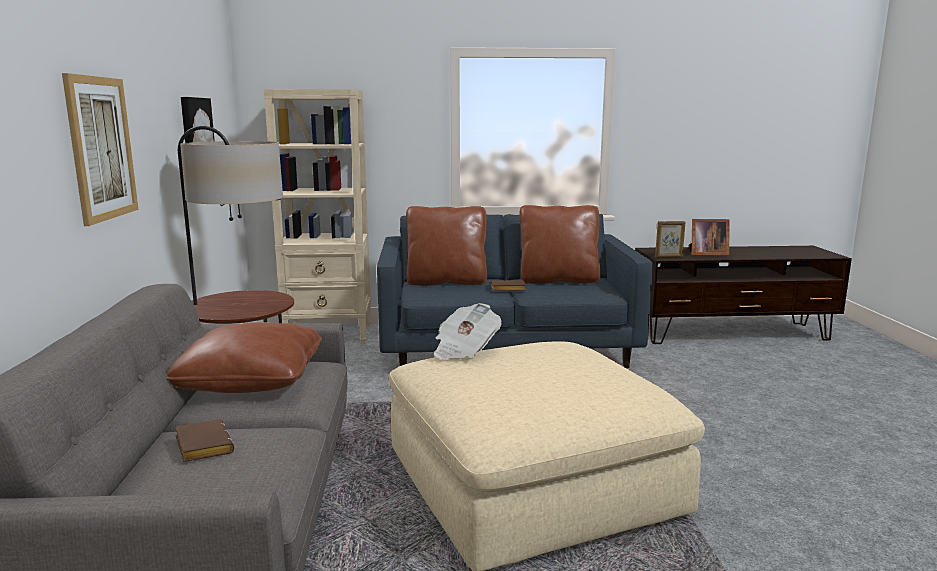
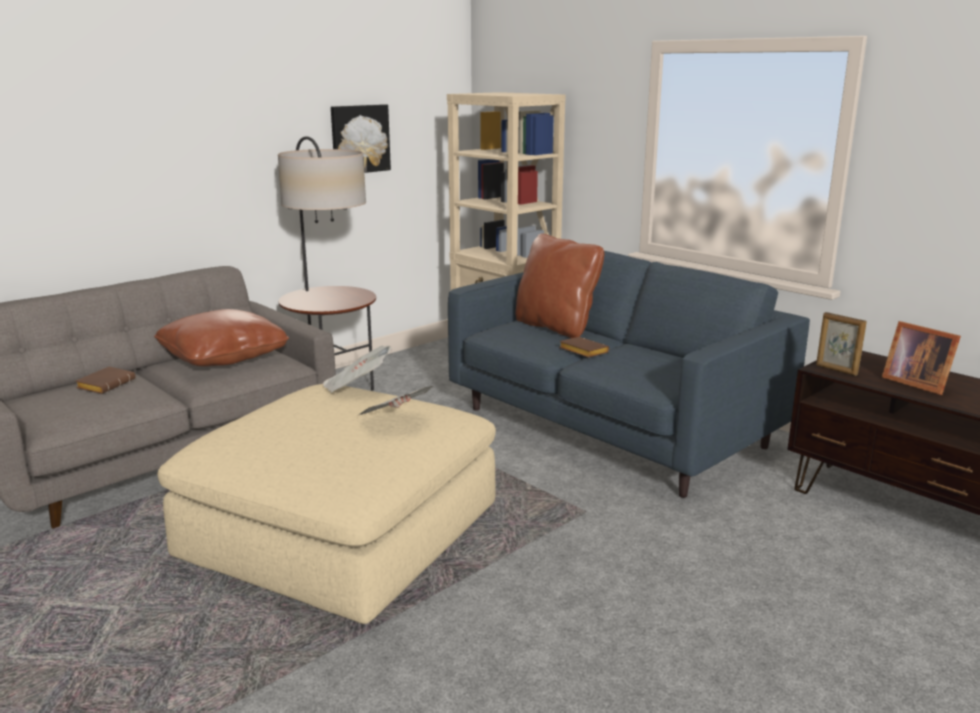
camera: 50 degrees right, 5 degrees up
(101, 148) = (179, 156): picture -> none
(558, 280) = (666, 359): brown pillow -> none
(562, 355) = (395, 420): none -> newspaper

